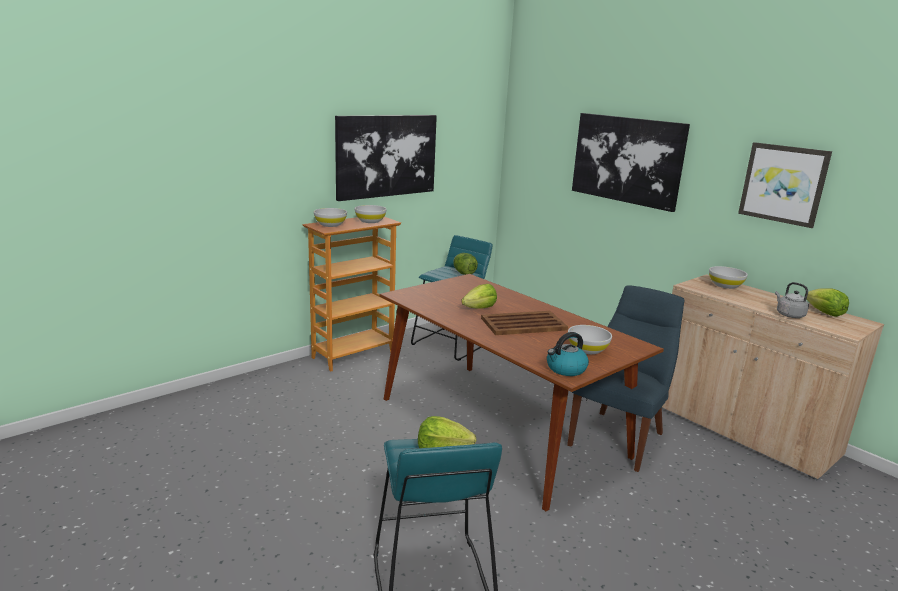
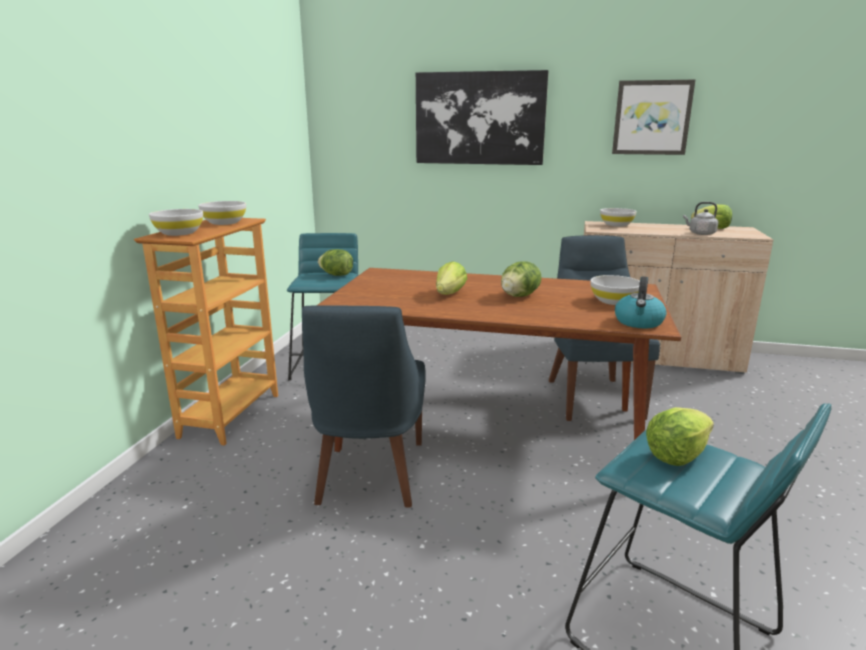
camera: 35 degrees left, 0 degrees up
(385, 421) = (369, 475): none -> blue chair
(386, 156) = (210, 133): picture -> none
(524, 324) = (519, 296): brown tray -> lettuce

